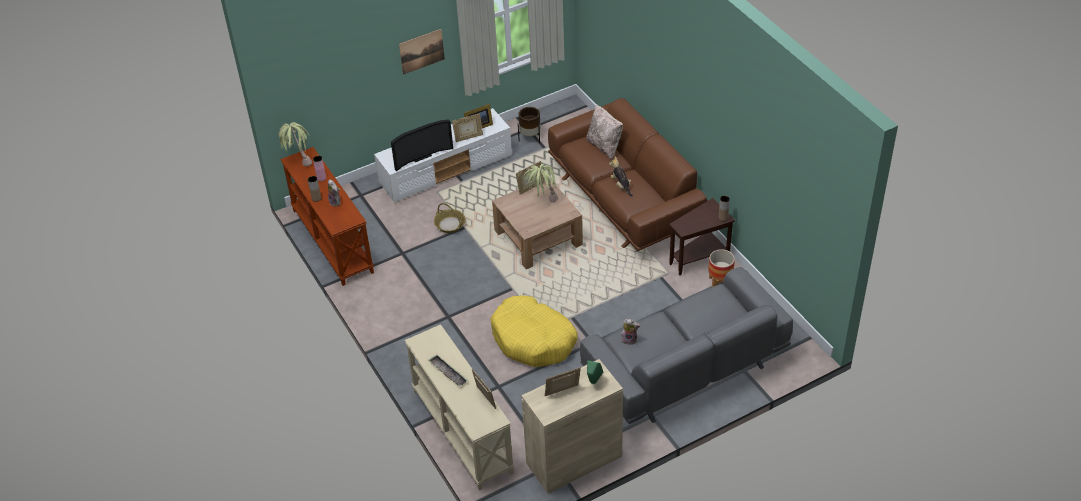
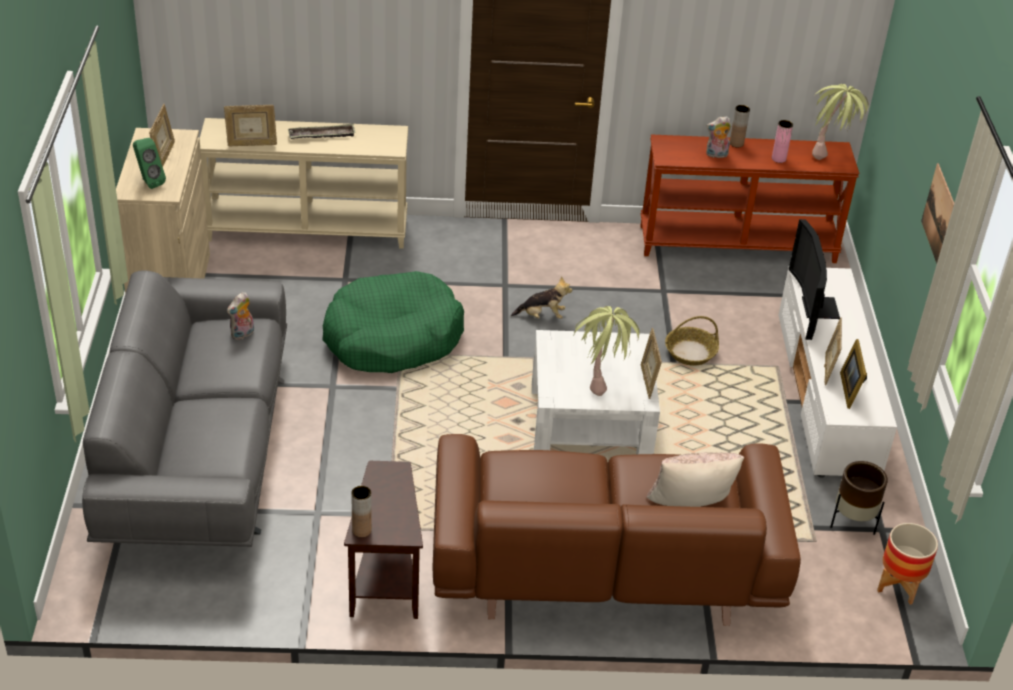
camera: 115 degrees right, 5 degrees down
(533, 339) = (392, 337): yellow dog bed -> green dog bed
(538, 238) = (589, 425): brown coffee table -> white coffee table
(621, 185) = (565, 474): plush toy -> plush toy (542, 316)
(719, 283) = (310, 575): planter -> planter (898, 586)

